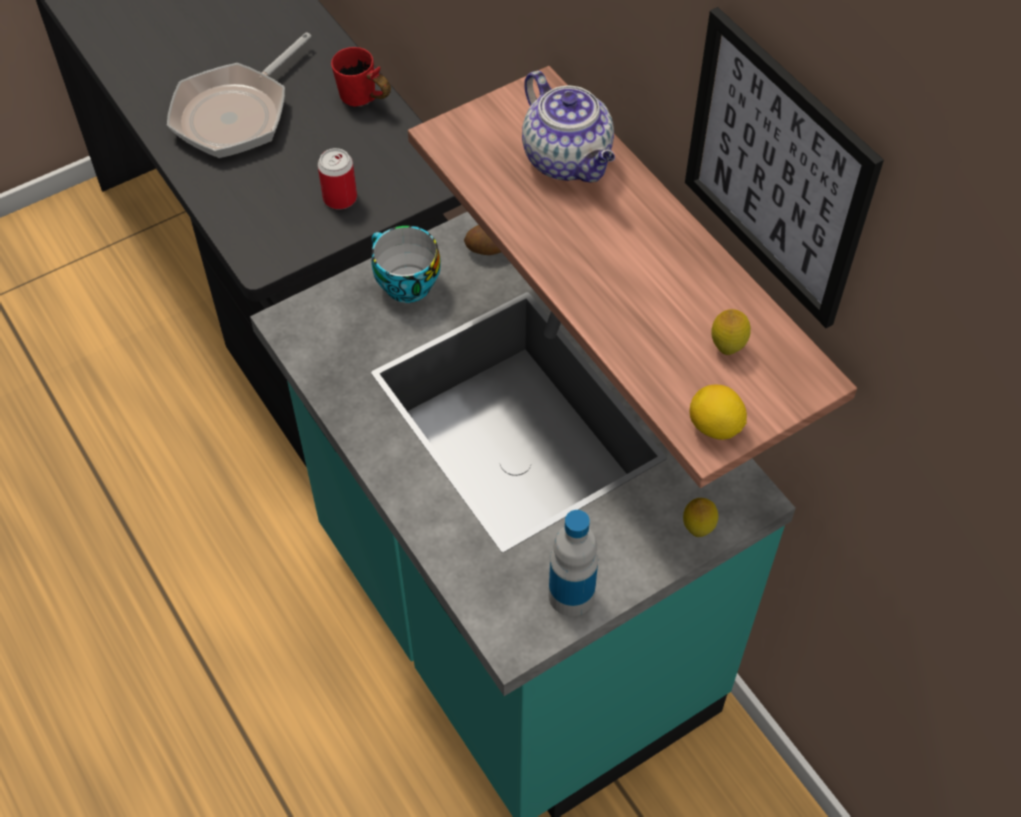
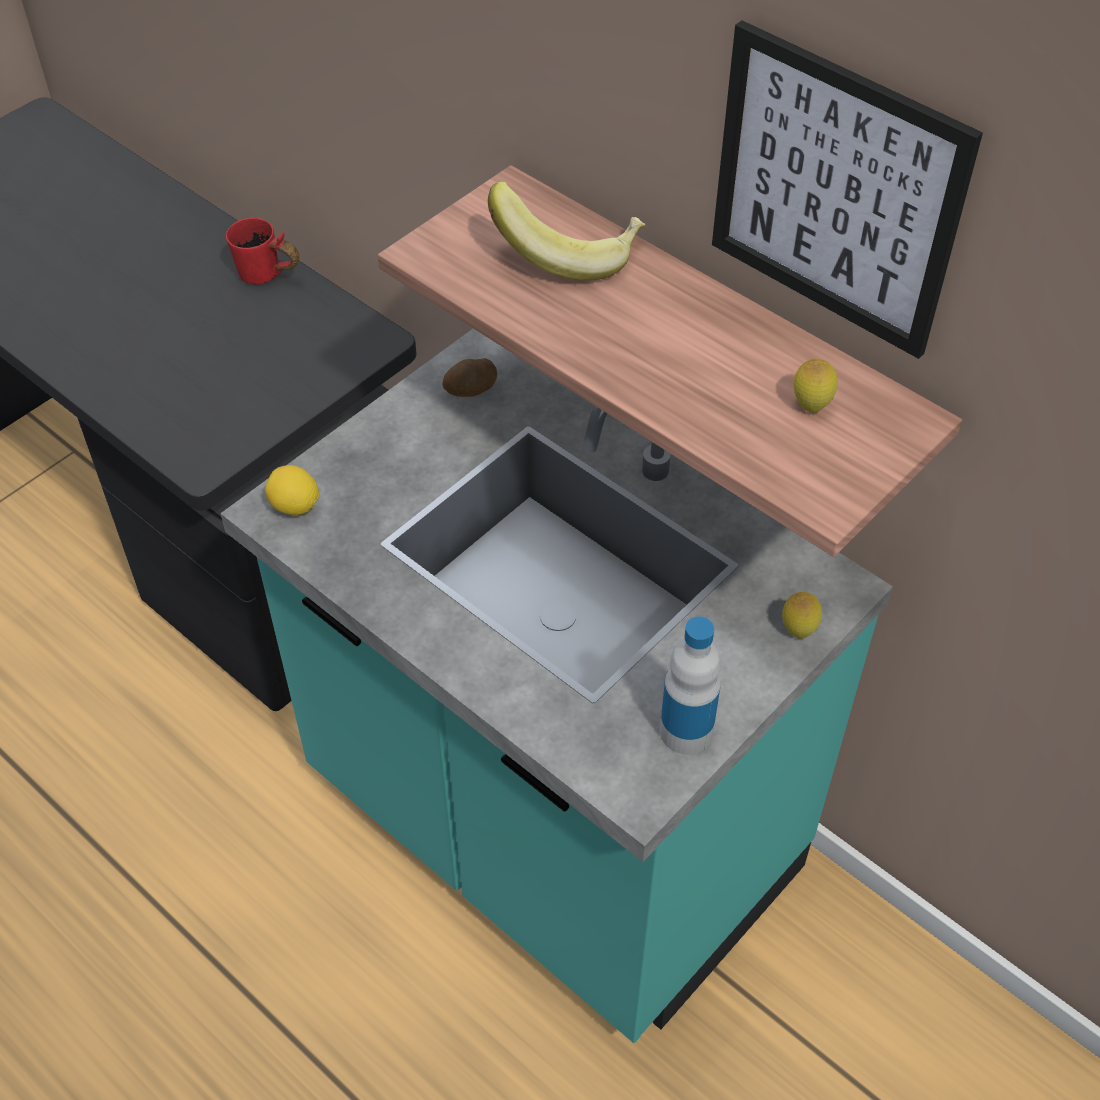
camera: 15 degrees left, 5 degrees down
(237, 113) = (126, 315): frying pan -> none
(340, 198) = (272, 381): can -> none
(404, 284) = (387, 444): cup -> none
(569, 160) = (568, 253): teapot -> banana
(714, 427) = (829, 488): lemon -> lemon (294, 507)

